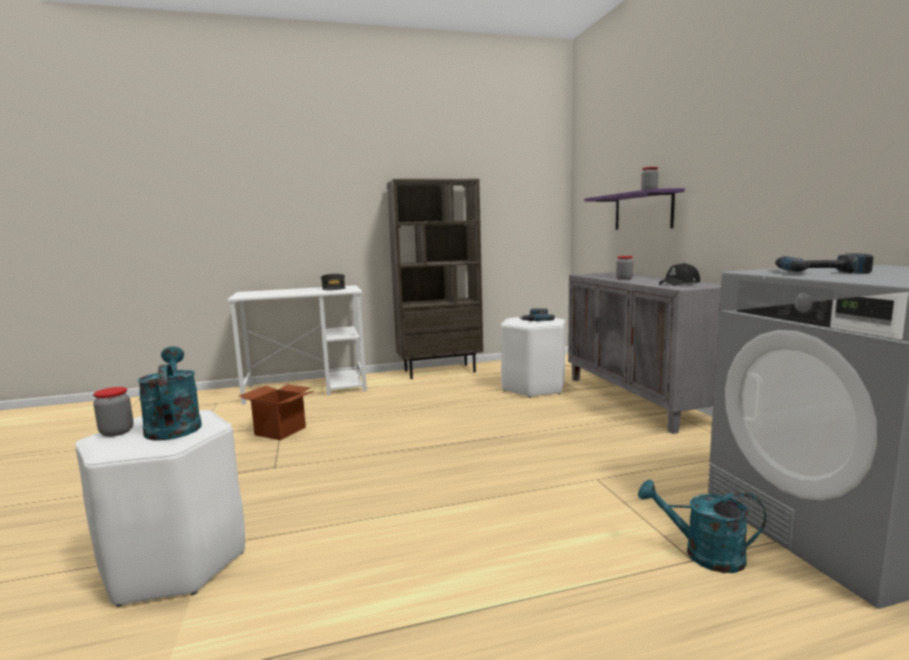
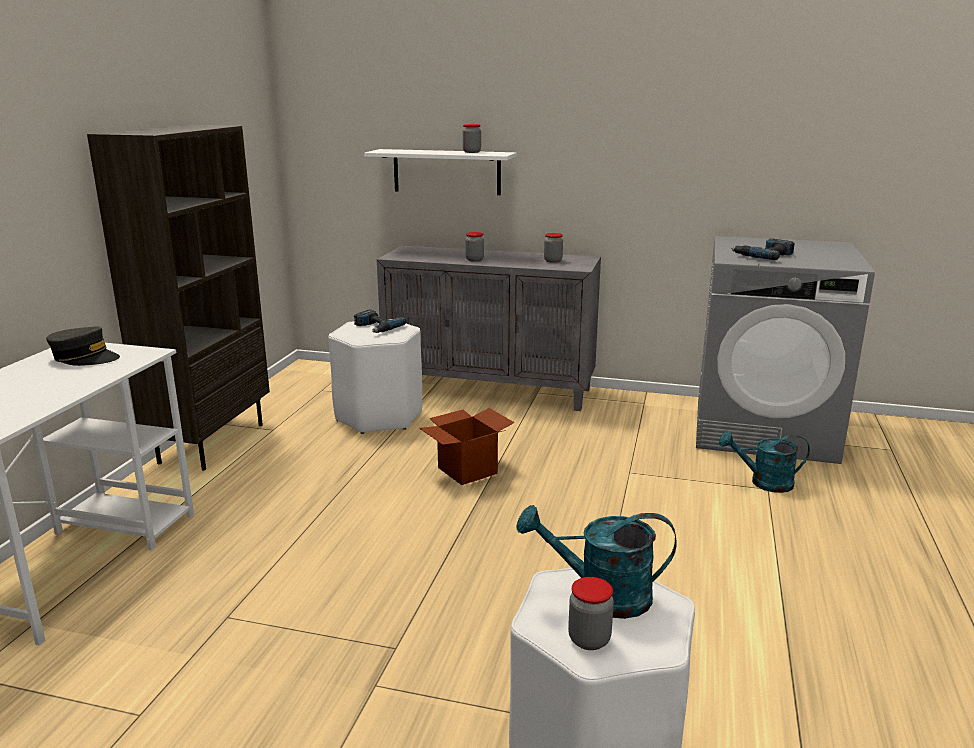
camera: 60 degrees left, 10 degrees up
(280, 431) = (256, 622): cardboard box -> cardboard box (468, 470)
(643, 211) = (446, 172): purple shelf -> white shelf
(680, 284) = (553, 261): black cap -> jar
(703, 554) = (764, 483): turquoise watering can -> turquoise watering can turned 45 degrees clockwise

